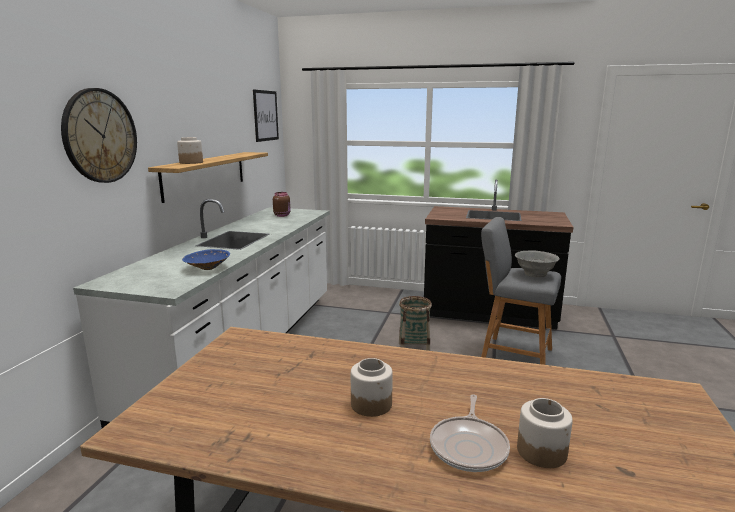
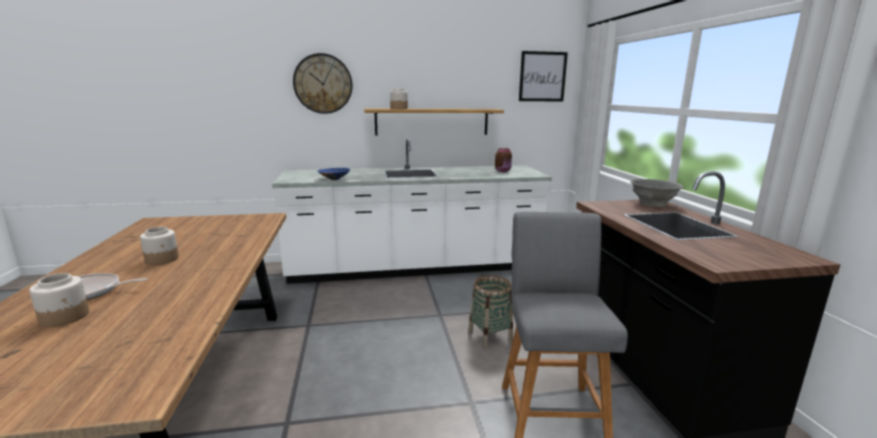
camera: 65 degrees right, 0 degrees up
(534, 274) = (566, 306): grey bowl -> grey bowl (652, 204)

